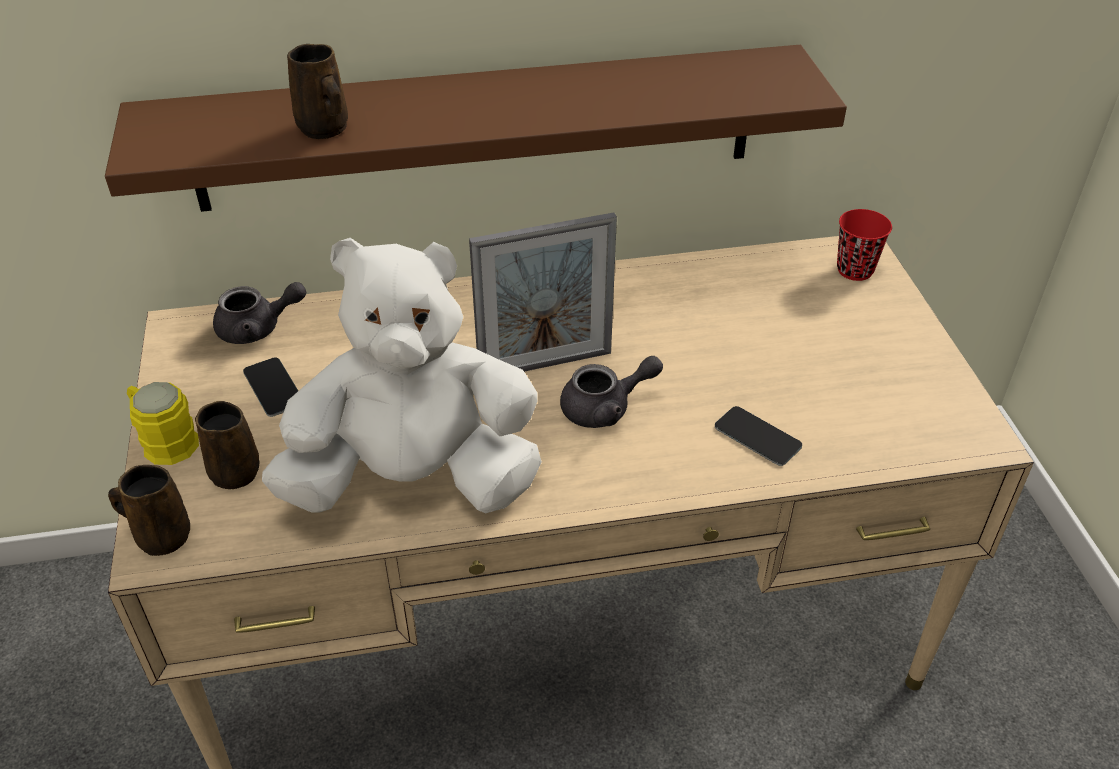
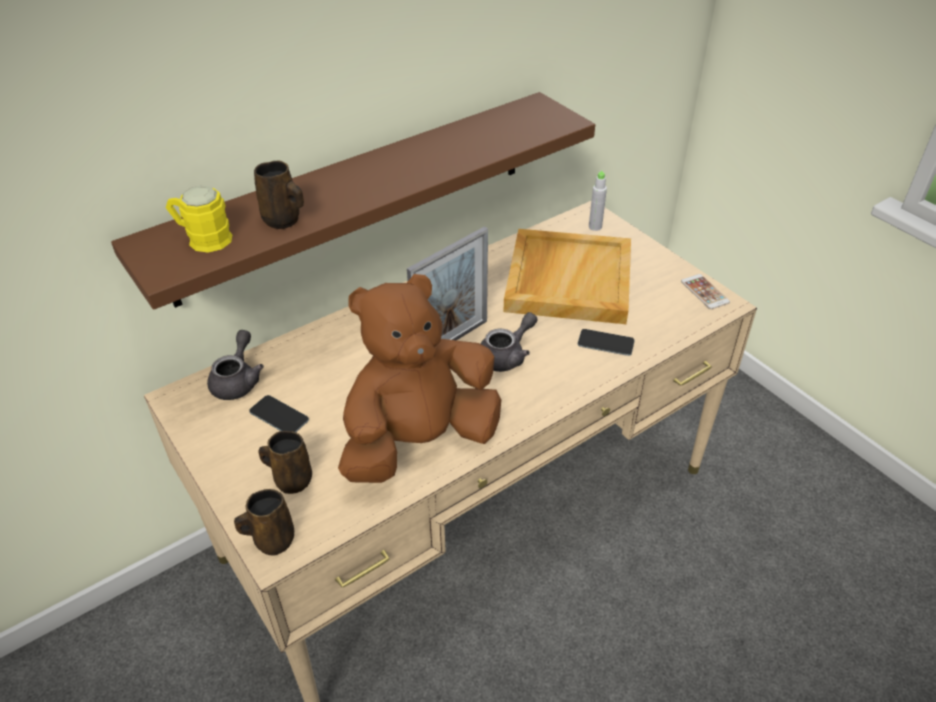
camera: 25 degrees left, 0 degrees up
(164, 440) = (225, 477): yellow mug -> yellow mug (202, 238)
(258, 328) = (238, 380): grey teapot -> grey teapot turned 45 degrees counterclockwise
(415, 479) = (419, 441): white plush toy -> brown plush toy
(763, 331) = (567, 279): none -> beige tray
(855, 270) = (595, 227): red cup -> grey bottle
(962, 412) = (704, 292): none -> phone

